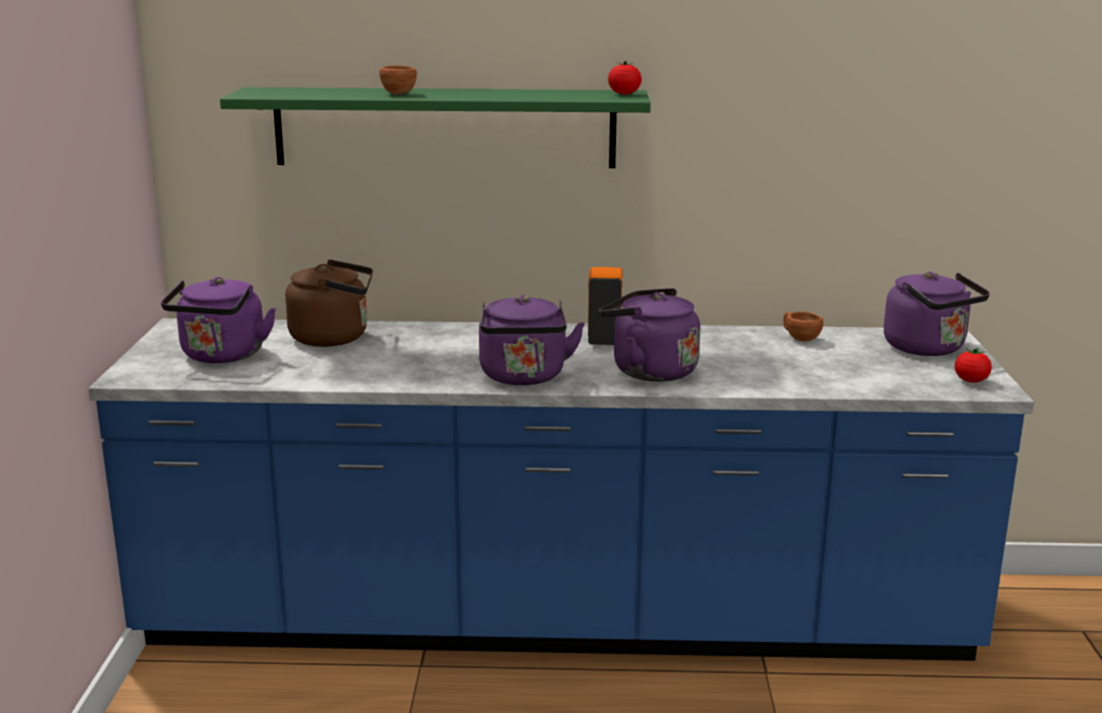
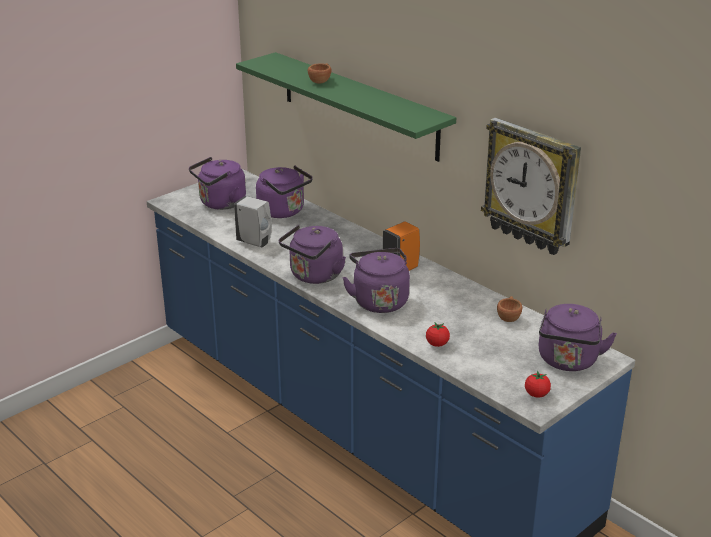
camera: 45 degrees right, 10 degrees up
(334, 338) = (283, 212): brown kettle -> purple kettle
(368, 374) = (255, 242): none -> white soap dispenser
(624, 94) = (427, 118): tomato -> tomato (437, 344)
(785, 152) = (532, 186): none -> wall clock

